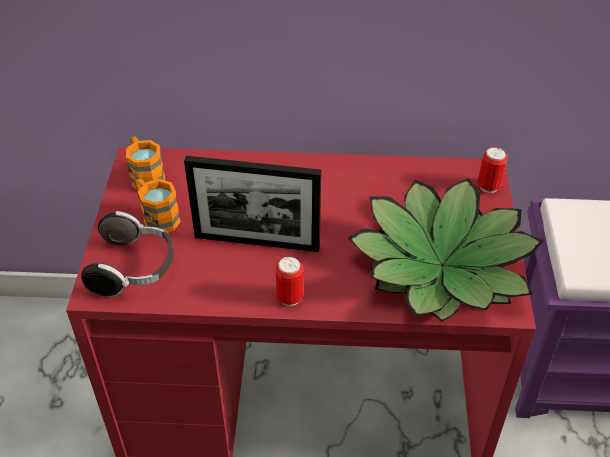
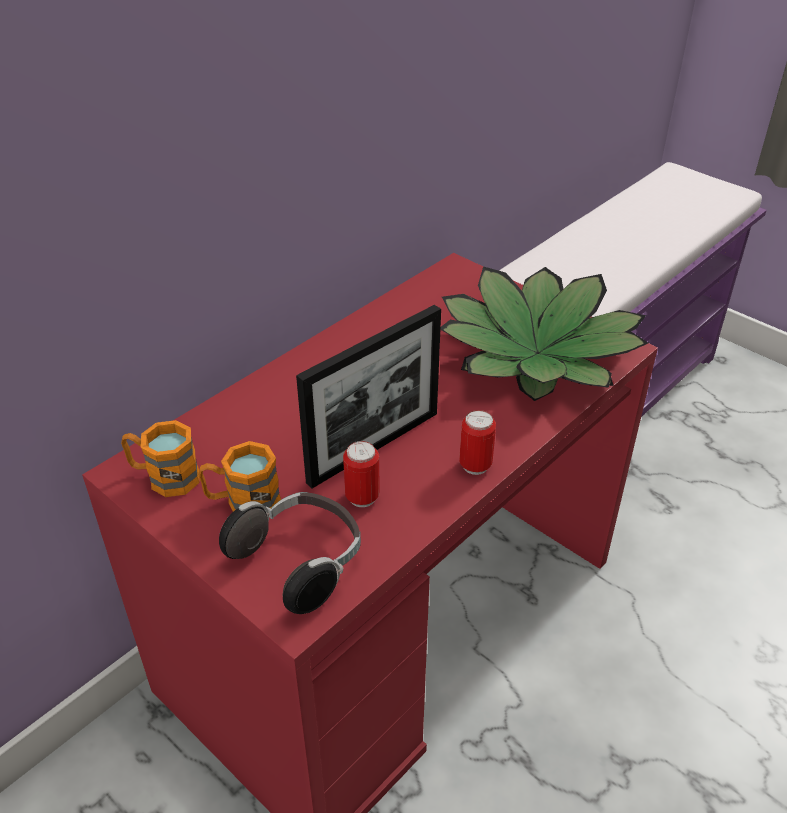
camera: 50 degrees left, 5 degrees down
(488, 186) = (475, 277): can -> can (362, 497)

